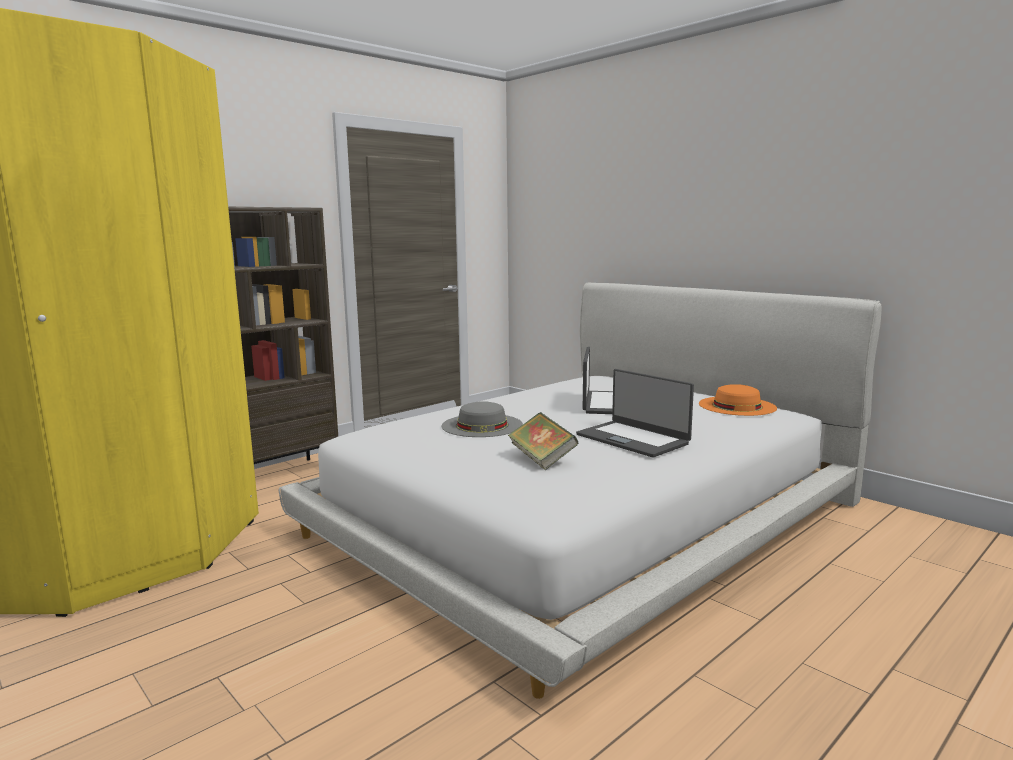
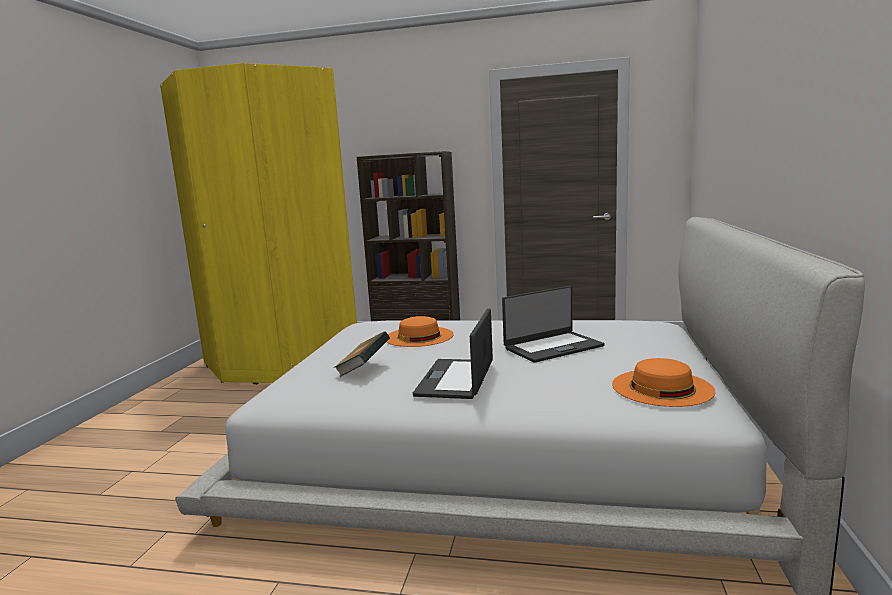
camera: 55 degrees right, 0 degrees up
(482, 425) = (419, 336): grey hat -> orange hat

